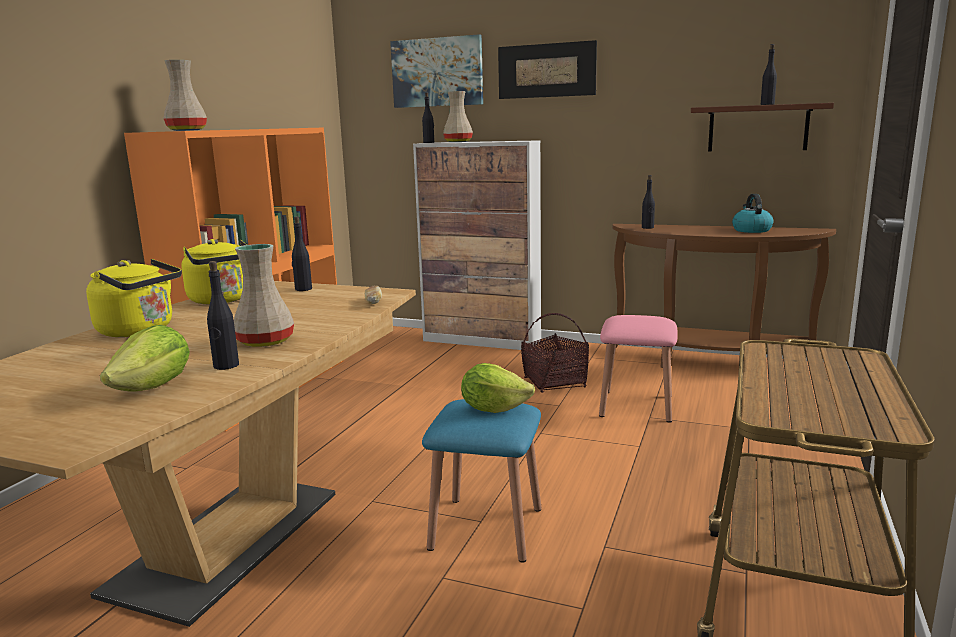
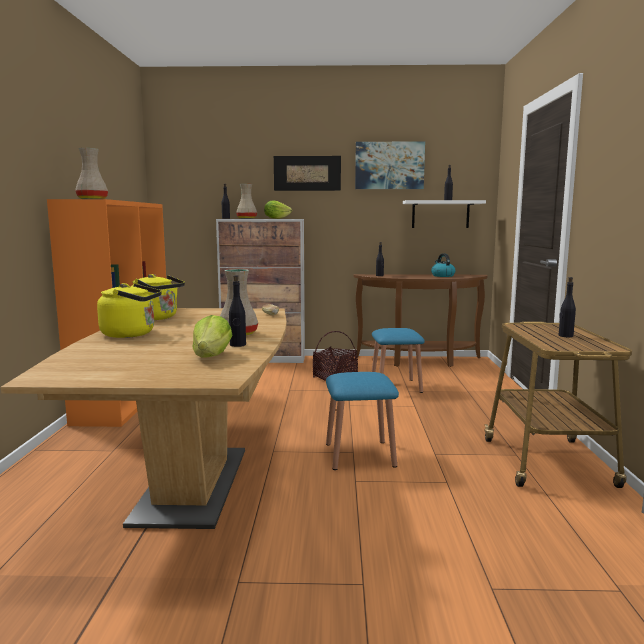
camera: 20 degrees left, 5 degrees down
(303, 289) = (205, 311): black bottle -> black bottle (565, 336)
(437, 72) = (228, 170): picture -> picture (389, 165)
(493, 408) = (366, 374): lettuce -> lettuce (276, 218)
(636, 406) = (396, 386): pink stool -> blue stool
(758, 128) = (440, 214): brown shelf -> white shelf

